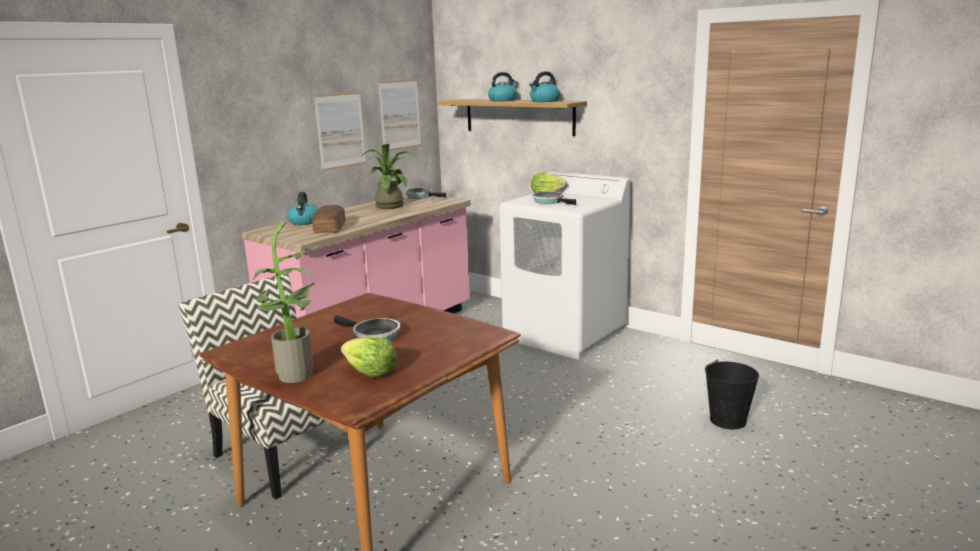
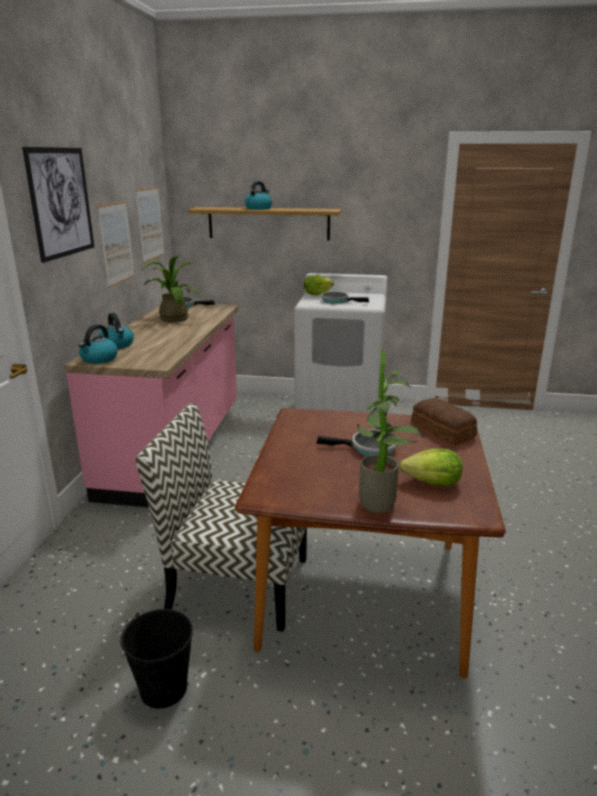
camera: 30 degrees left, 5 degrees up
(260, 91) = (61, 202): none -> picture
(329, 228) = (159, 348): bread -> bread (442, 431)
(544, 101) = (305, 209): kettle -> kettle (99, 359)
(728, 420) = (525, 457): black bucket -> black bucket (164, 688)

